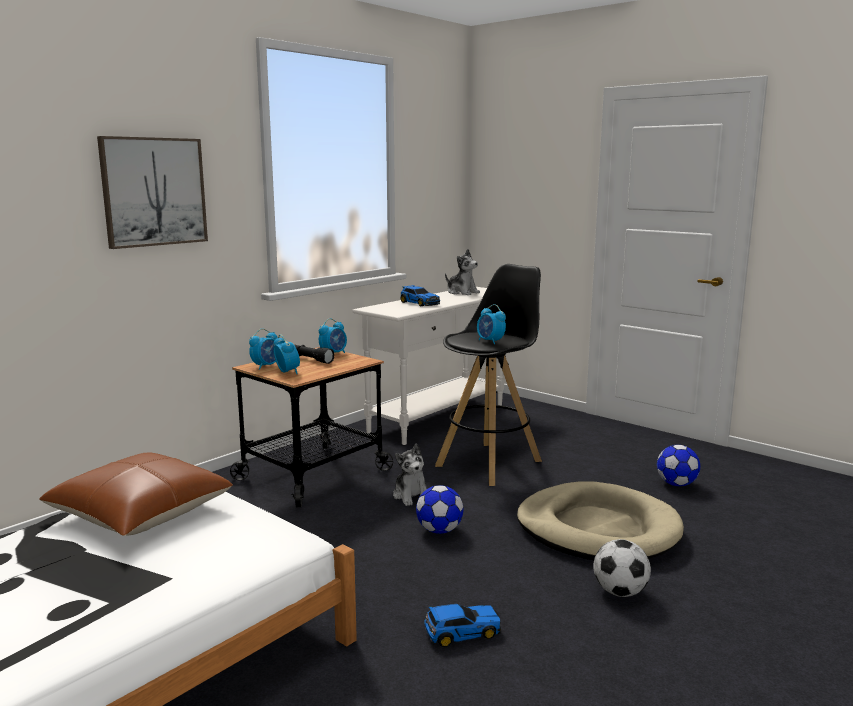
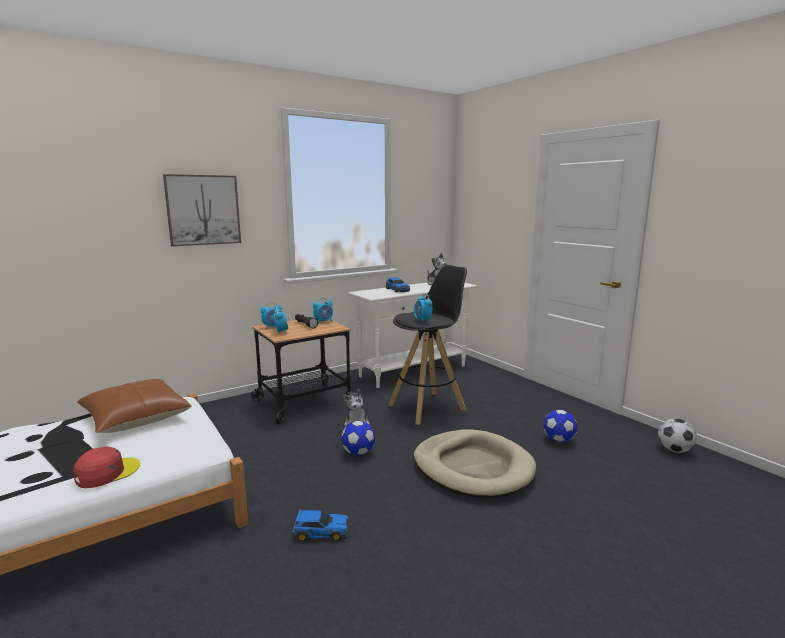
camera: 15 degrees right, 0 degrees up
(177, 588) = (107, 472): none -> red cap
(620, 592) = (456, 520): football -> football (674, 450)

